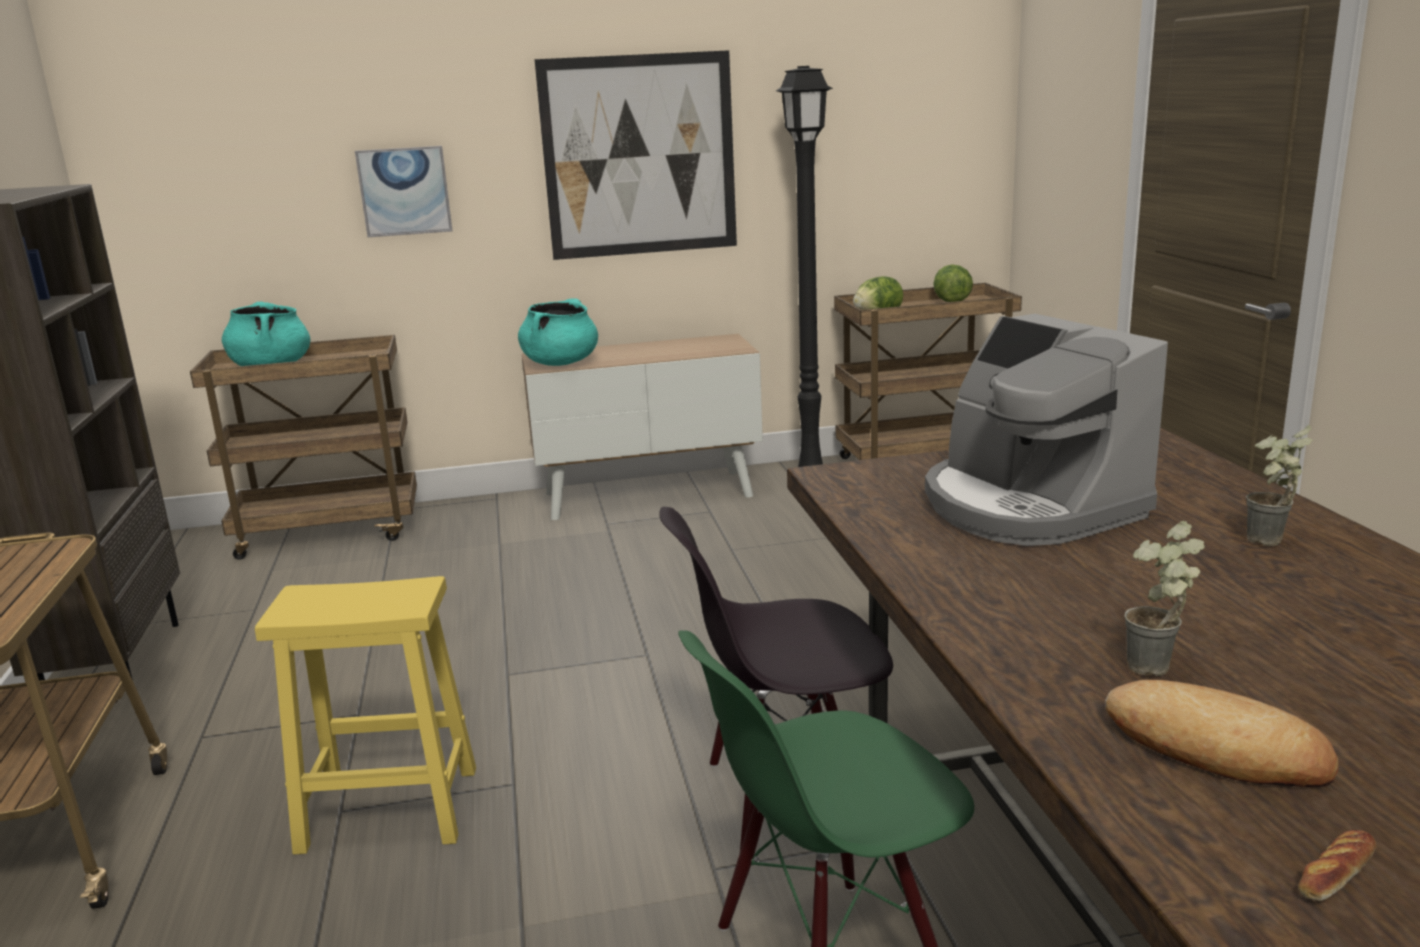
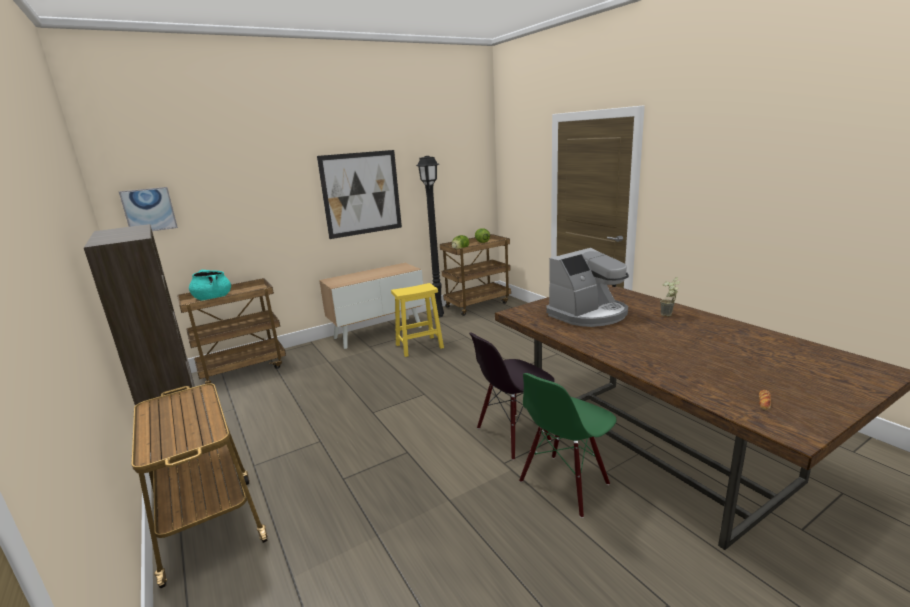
camera: 20 degrees left, 0 degrees up
(392, 809) = (365, 472): yellow stool -> yellow stool (420, 346)
(404, 191) = (263, 214): picture -> picture (149, 210)
(561, 363) = (342, 282): turquoise cooking pot -> none
(1028, 506) = (588, 314): coffee machine -> coffee machine turned 75 degrees counterclockwise
(1158, 673) = (675, 359): potted plant -> none
(1216, 748) = (708, 377): bread -> none

